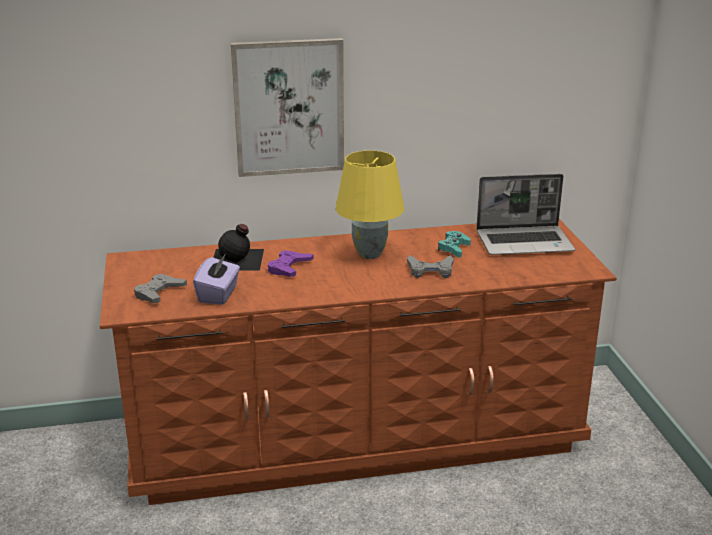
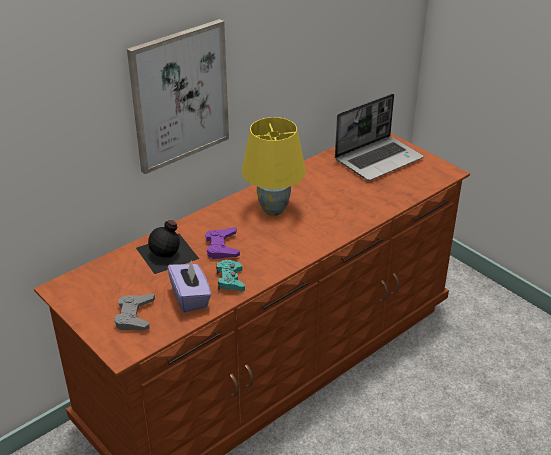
camera: 30 degrees left, 10 degrees up
(430, 271) = (337, 211): grey game controller -> none
(453, 249) = (333, 182): turquoise game controller -> turquoise game controller (230, 280)

